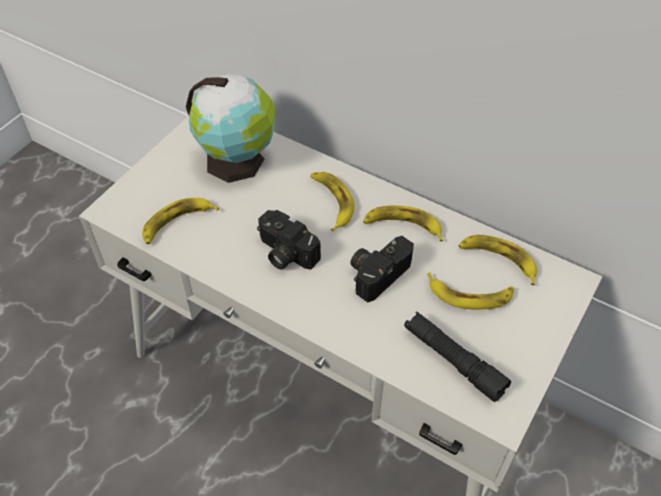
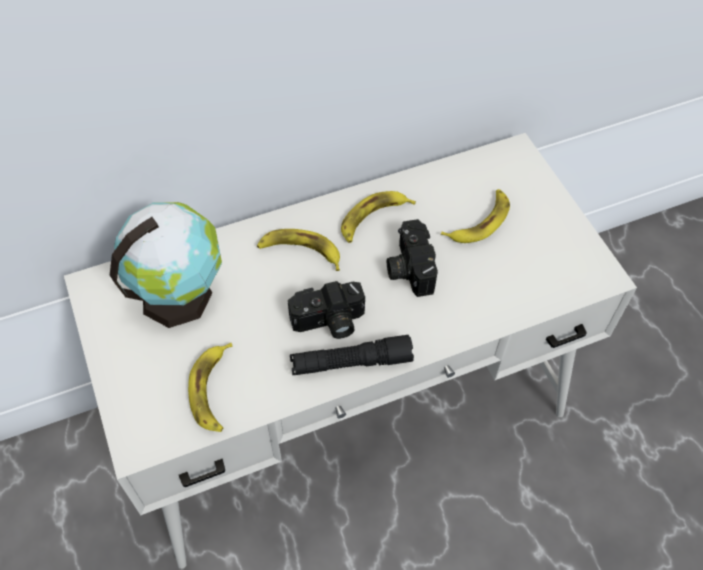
camera: 55 degrees left, 5 degrees up
(453, 360) = (533, 273): black flashlight -> black flashlight (351, 362)
(498, 260) = (460, 181): banana -> none

